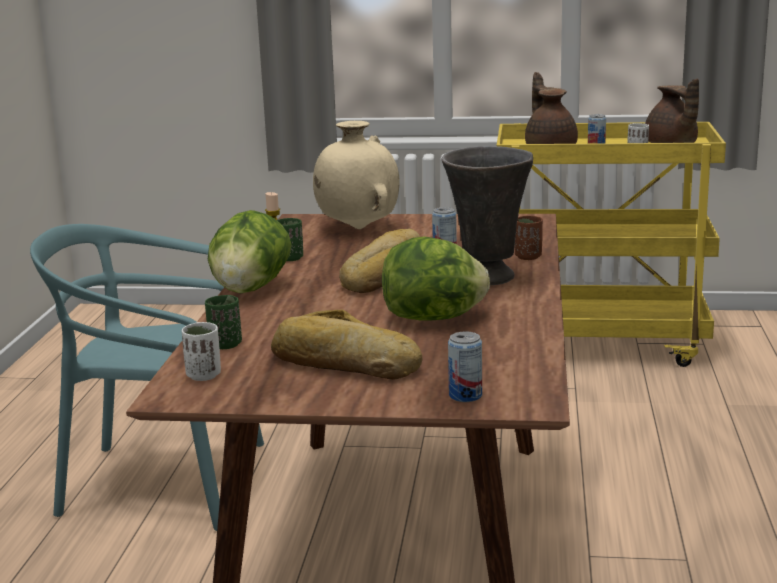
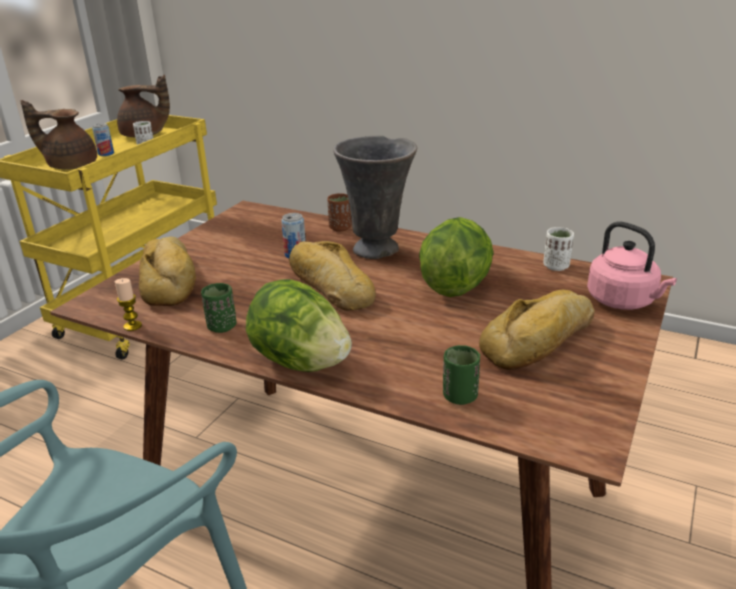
camera: 70 degrees left, 10 degrees up
(204, 375) = (540, 419): white cup -> white cup (556, 266)
(358, 228) = (170, 279): beige vase -> bread
(465, 396) = (624, 301): can -> pink kettle

